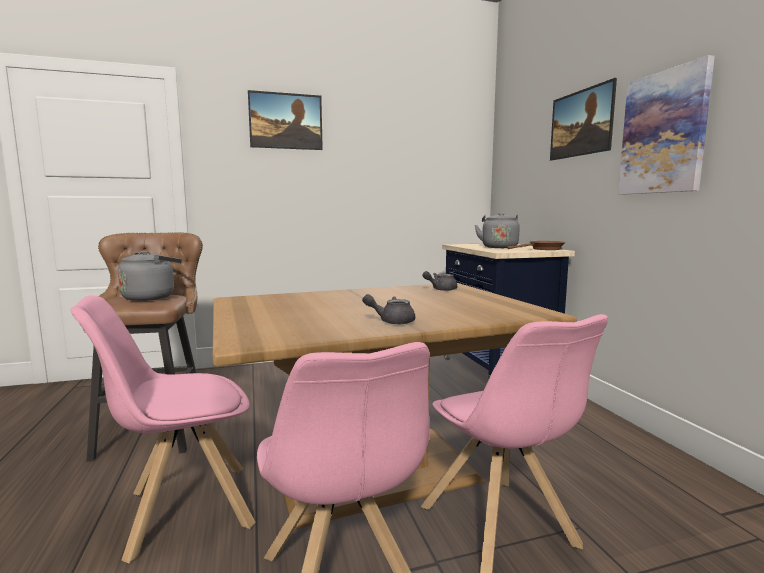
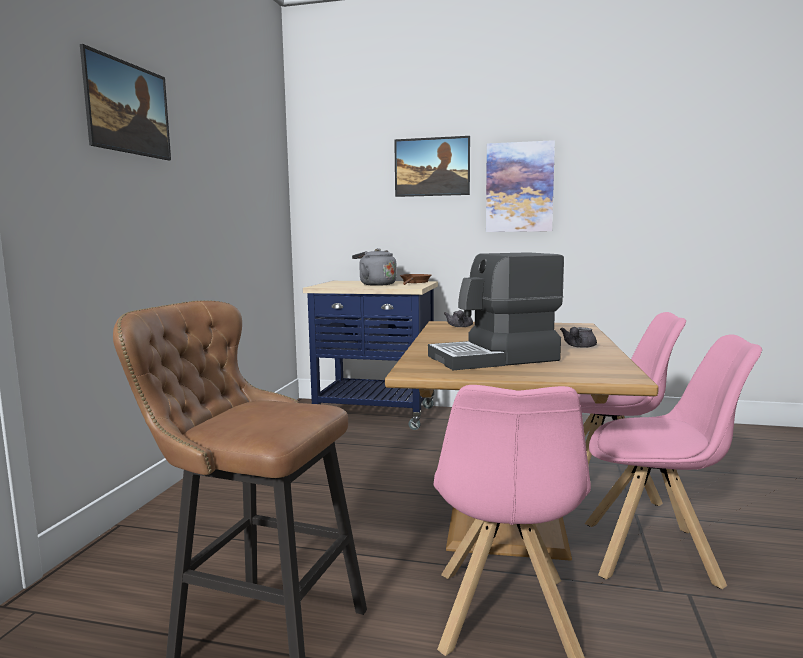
camera: 60 degrees left, 0 degrees up
(151, 297) = (265, 409): grey kettle -> none
(297, 307) = (495, 358): none -> coffee machine

